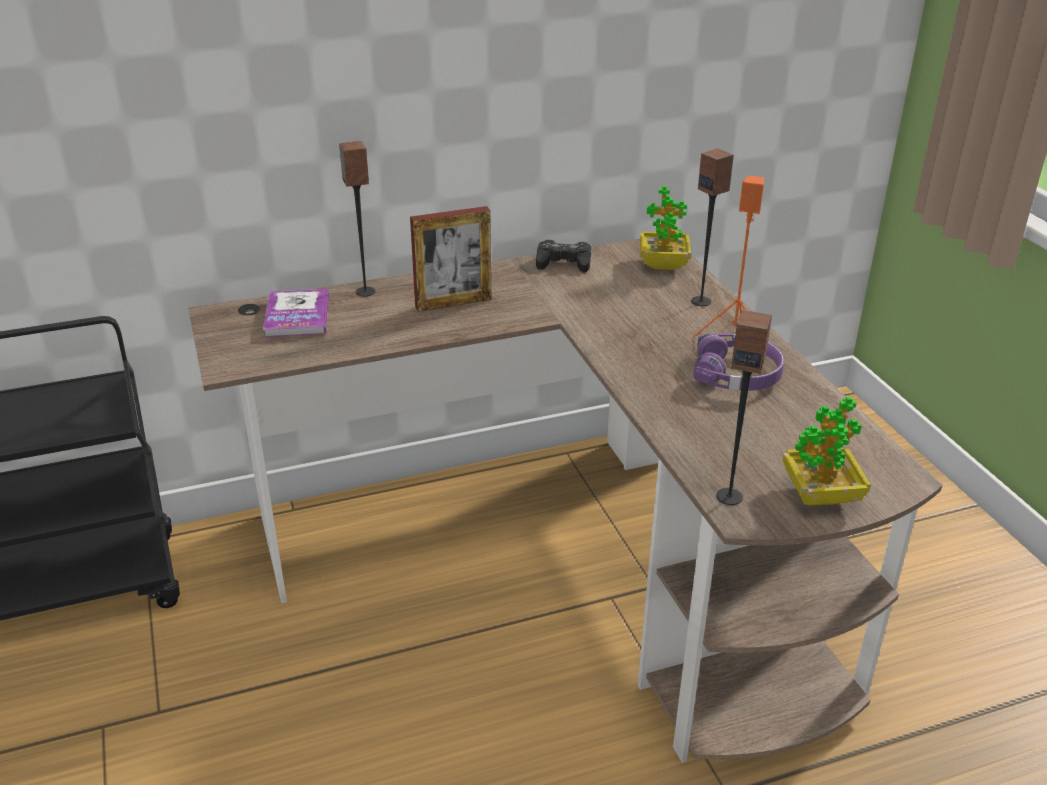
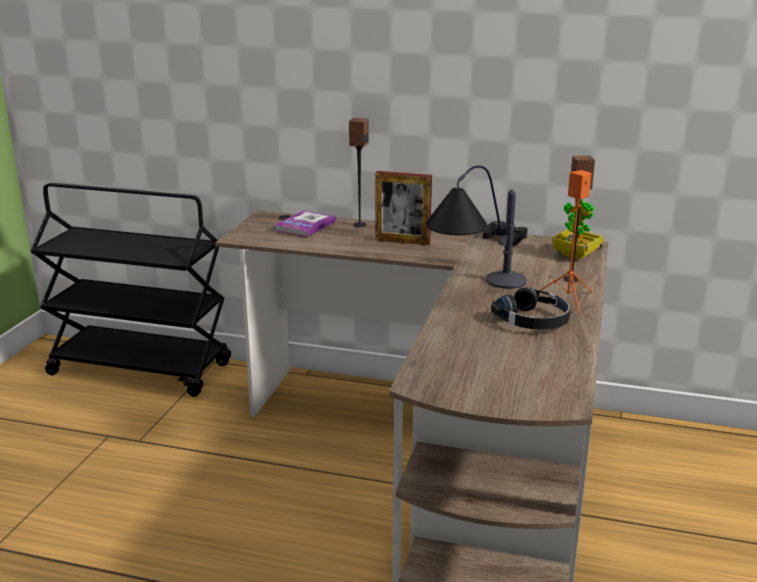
camera: 35 degrees right, 10 degrees down
(625, 352) = (473, 289): none -> table lamp
(729, 496) = (424, 373): speaker -> none
(737, 374) = (533, 320): purple headphones -> black headphones
(820, 495) = (488, 393): potted plant -> none

